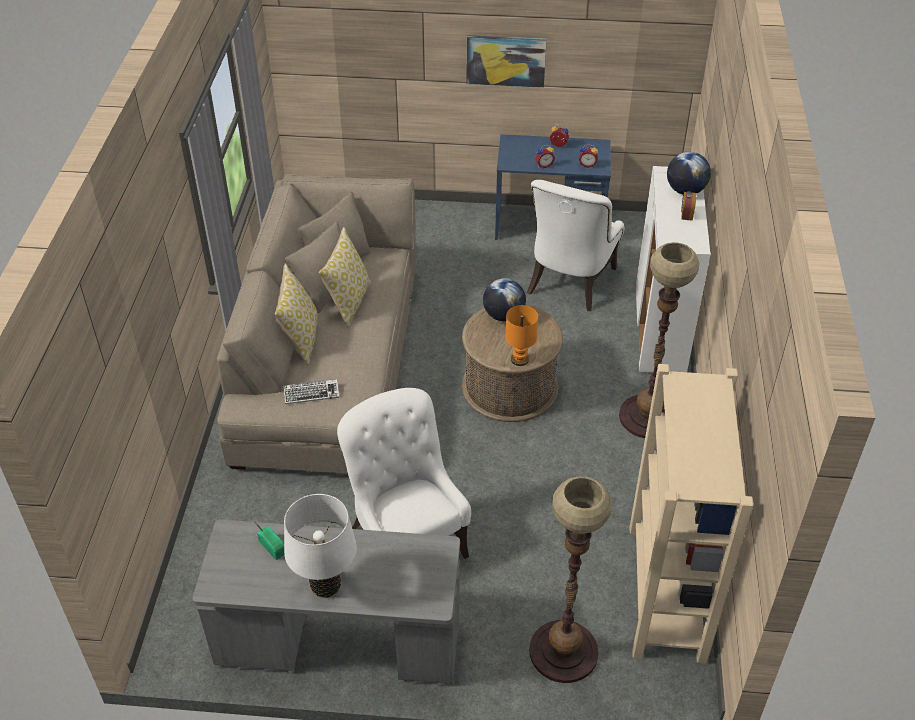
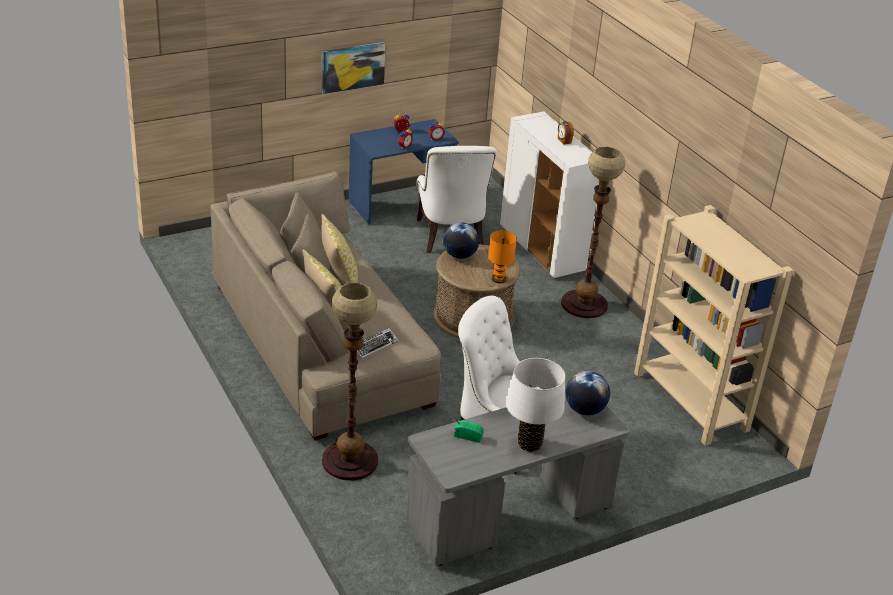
camera: 35 degrees left, 10 degrees down
(563, 651) = (660, 460): floor lamp -> floor lamp (349, 461)
(685, 191) = (548, 127): globe -> globe (585, 410)

